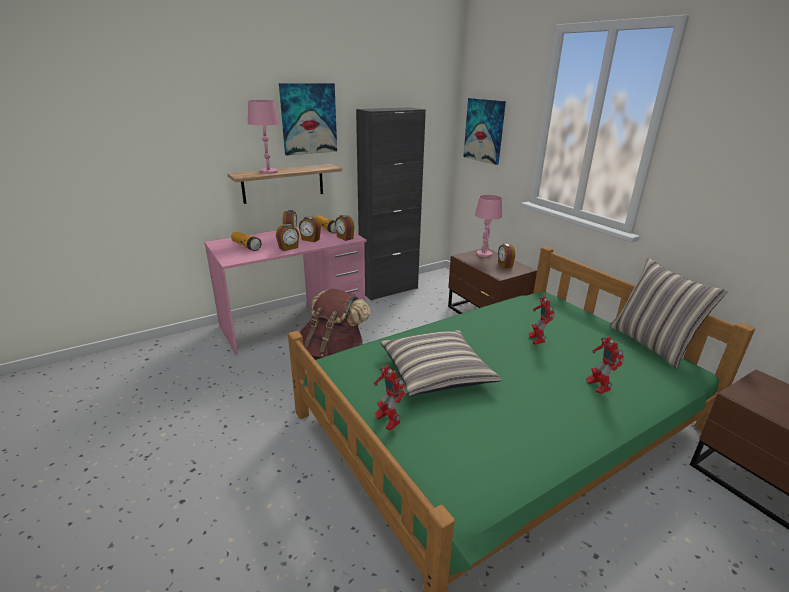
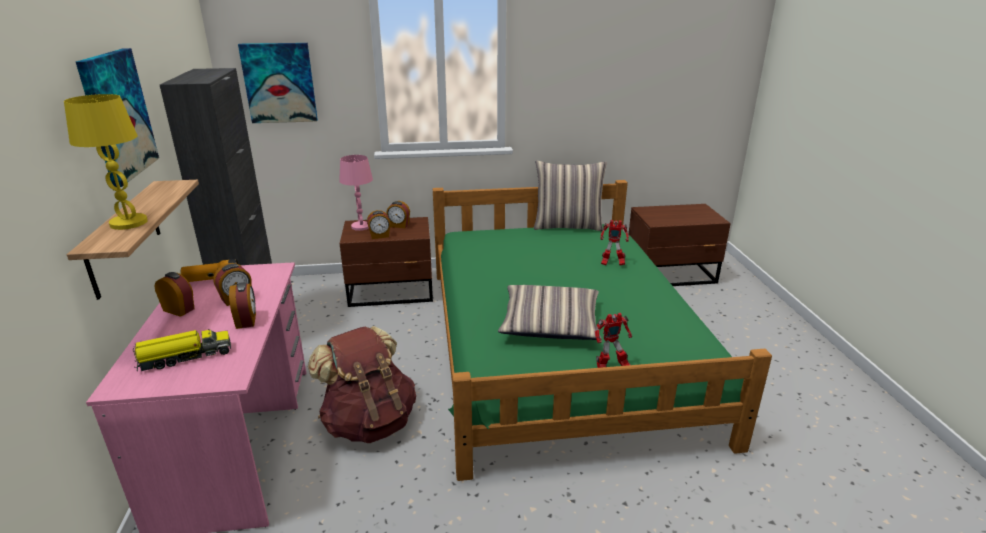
camera: 65 degrees left, 0 degrees up
(246, 246) = (185, 357): flashlight -> toy truck
(269, 172) = (129, 223): pink table lamp -> yellow table lamp
(344, 238) = (267, 274): alarm clock -> alarm clock (379, 236)
(536, 341) = (534, 263): toy robot -> none

